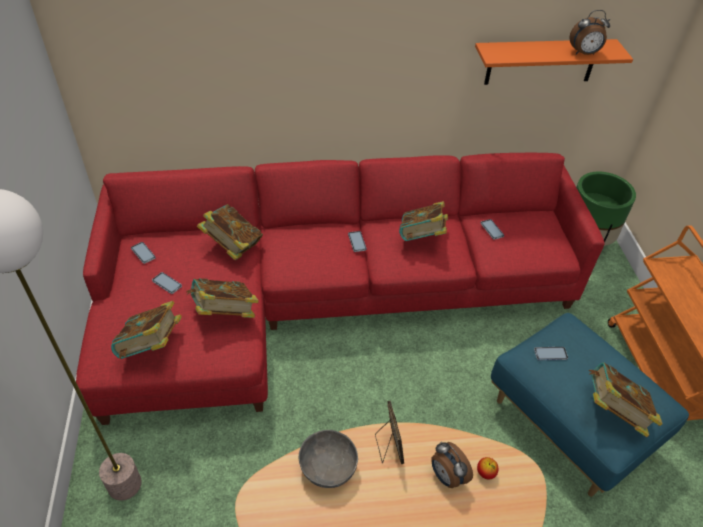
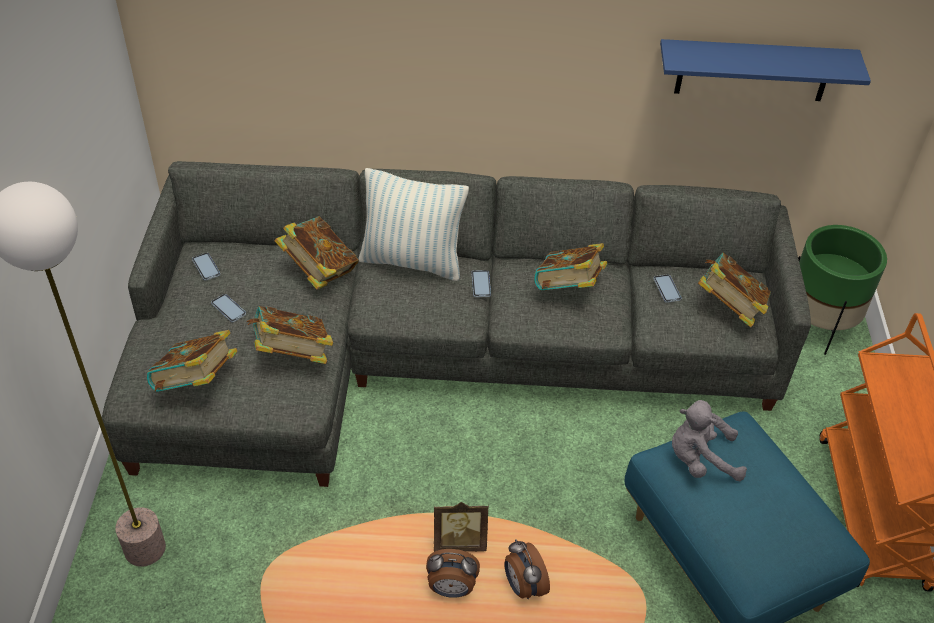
camera: 10 degrees right, 0 degrees up
(302, 231) = (412, 261): none -> pillow
(319, 298) = (429, 354): red sofa -> grey sofa
(328, 468) = (380, 554): grey bowl -> none
(388, 447) = (459, 542): picture frame -> picture frame turned 90 degrees clockwise
(485, 473) = (573, 590): apple -> none
(541, 62) = (753, 70): orange shelf -> blue shelf
(550, 354) = (700, 460): phone -> grey plush toy
(584, 53) = (804, 67): alarm clock -> alarm clock (451, 589)
(613, 411) = (762, 542): book -> book (729, 308)

